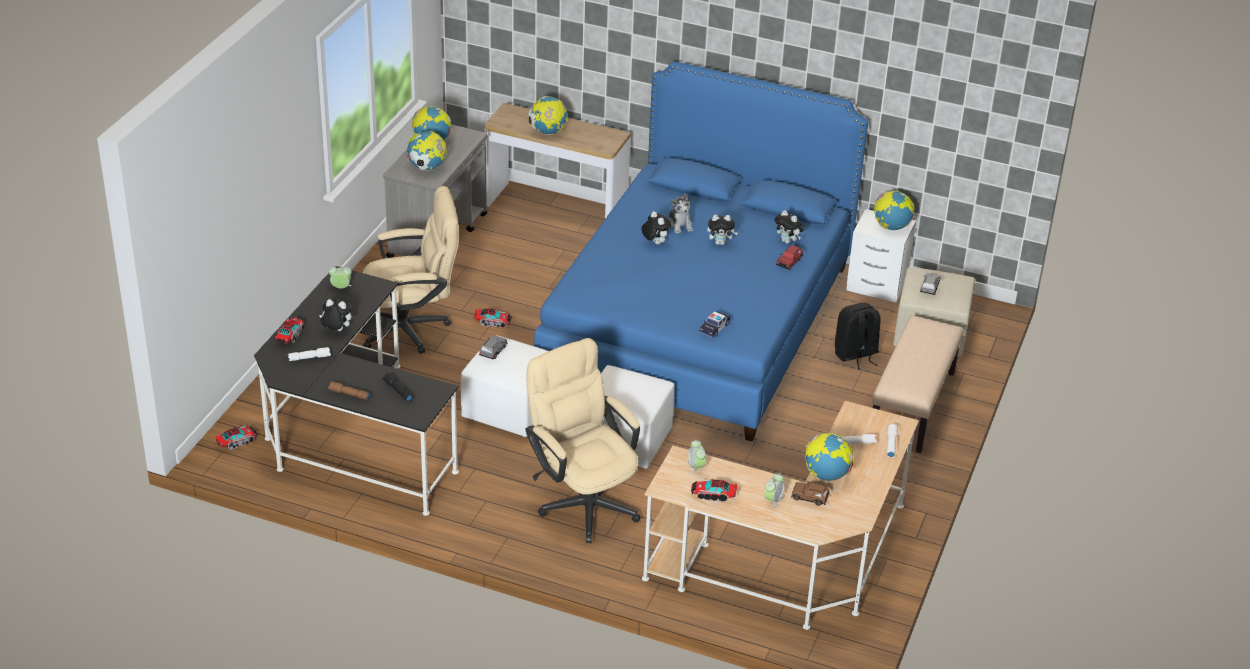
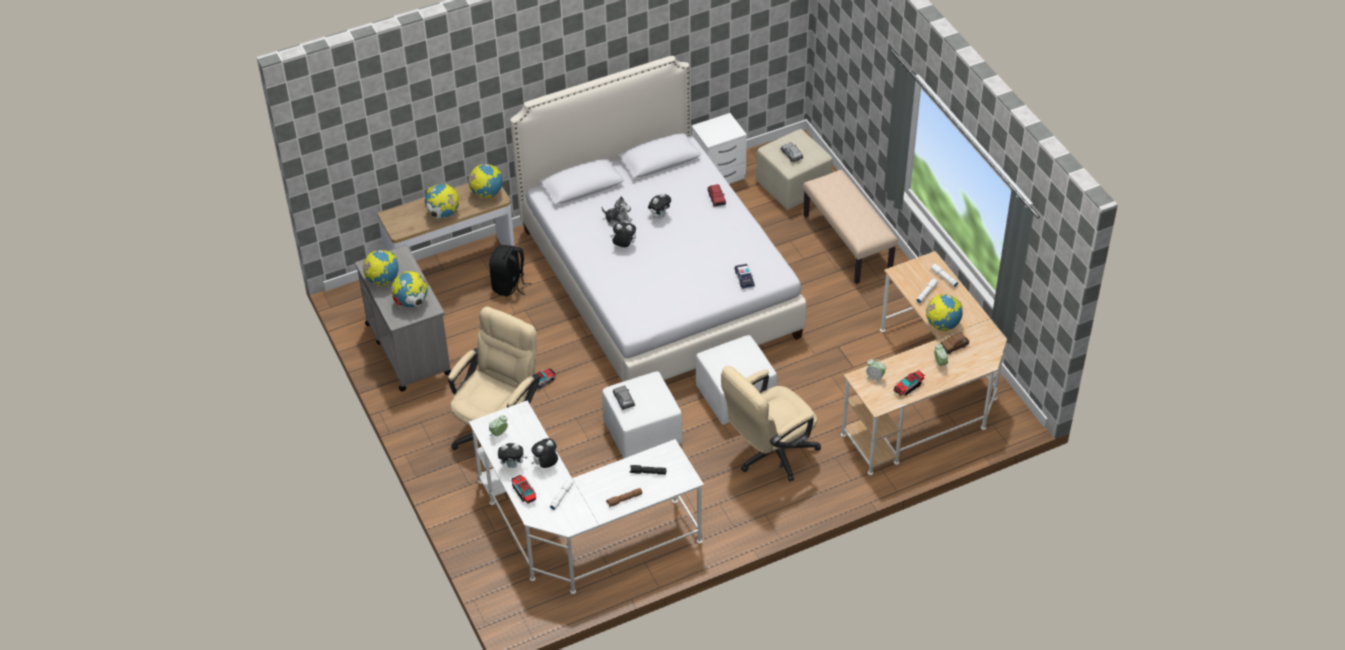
camera: 45 degrees left, 10 degrees up
(237, 442) = (517, 598): toy truck -> none
(351, 435) = (578, 531): black desk -> white desk
(583, 500) = (769, 455): beige office chair -> beige office chair turned 45 degrees counterclockwise
(697, 322) = (658, 282): blue bed -> white bed
(787, 241) = (694, 184): plush toy -> plush toy (513, 464)
(856, 355) = (773, 233): black backpack -> black backpack (509, 286)
(891, 227) = (724, 128): globe -> globe (486, 193)

